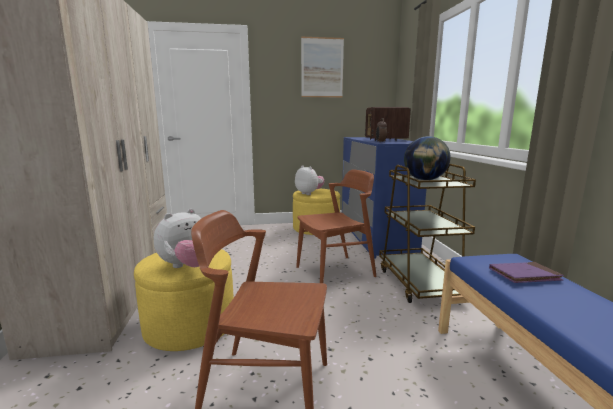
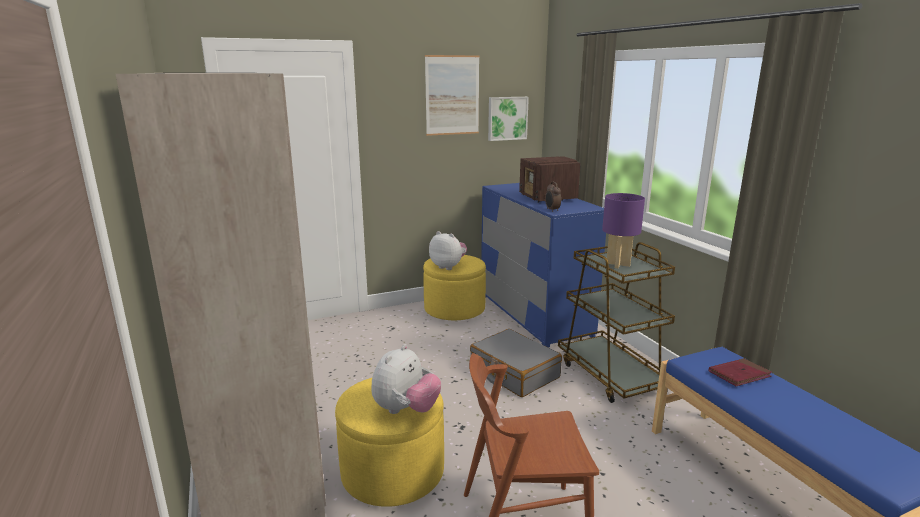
camera: 15 degrees left, 5 degrees up
(335, 271) = (514, 373): brown chair -> grey suitcase
(366, 87) = (507, 118): none -> picture
(425, 180) = (618, 264): globe -> purple table lamp
(524, 275) = (739, 374): purple book -> red book

